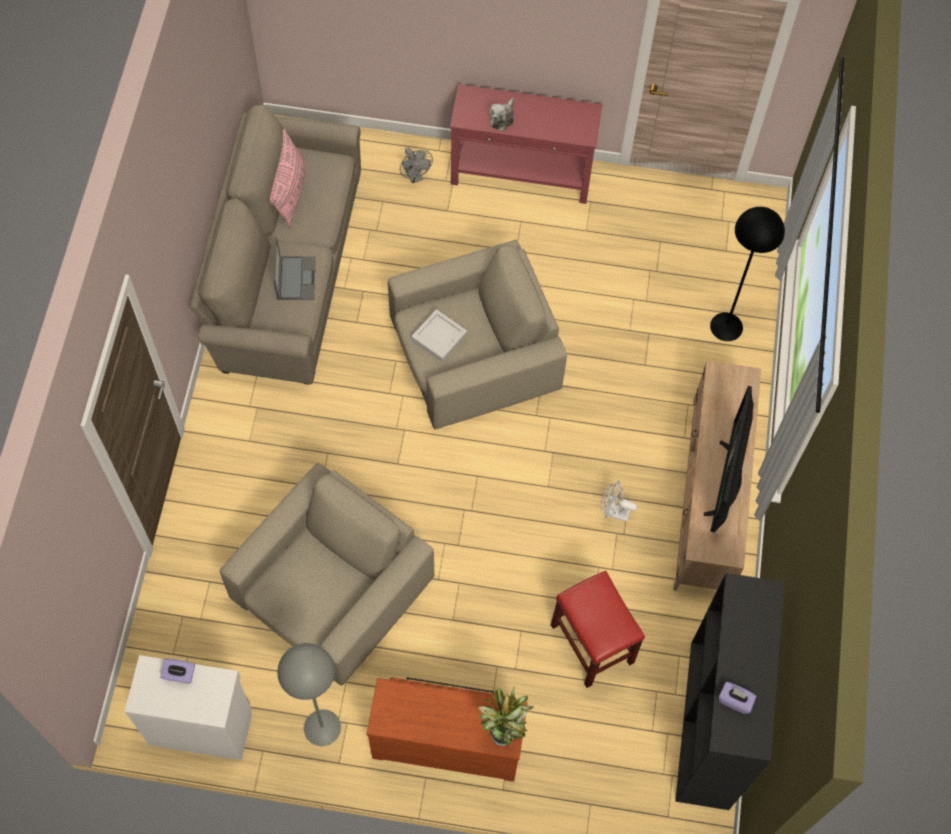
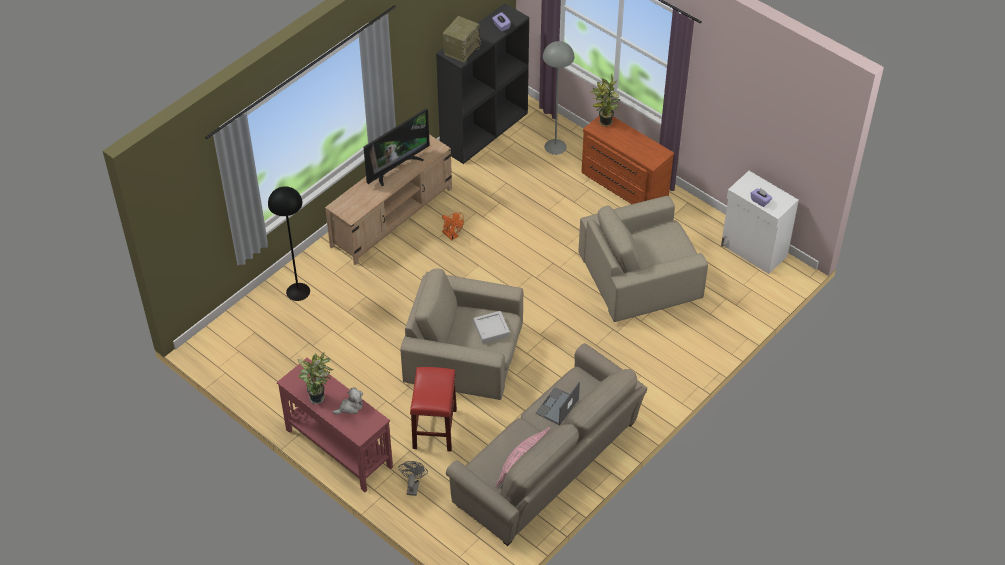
camera: 145 degrees left, 15 degrees down
(322, 727) = (687, 220): grey floor lamp -> grey floor lamp (555, 146)
(545, 111) = (318, 396): none -> potted plant
(591, 643) = (515, 187): red stool -> red stool (435, 429)
(613, 512) = (452, 236): white fan -> orange fan
(754, 612) = (461, 49): none -> radio

